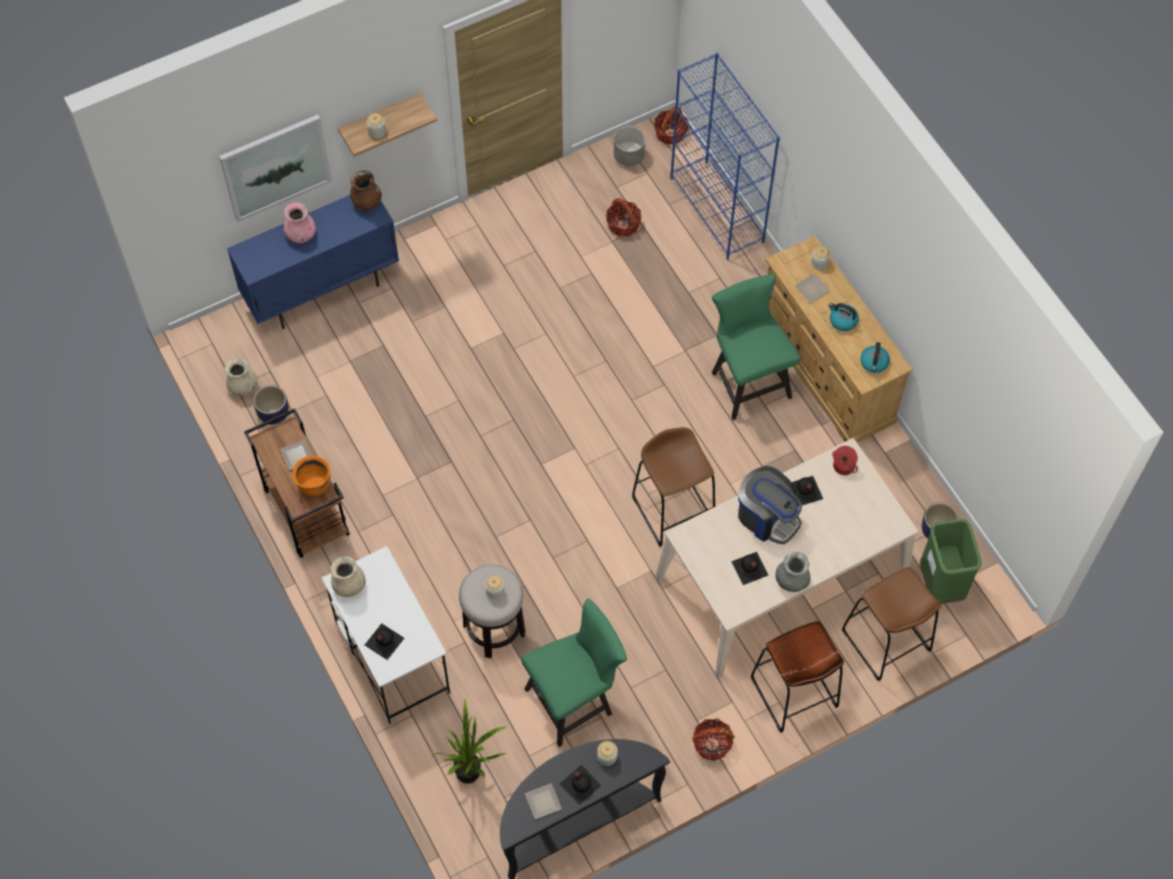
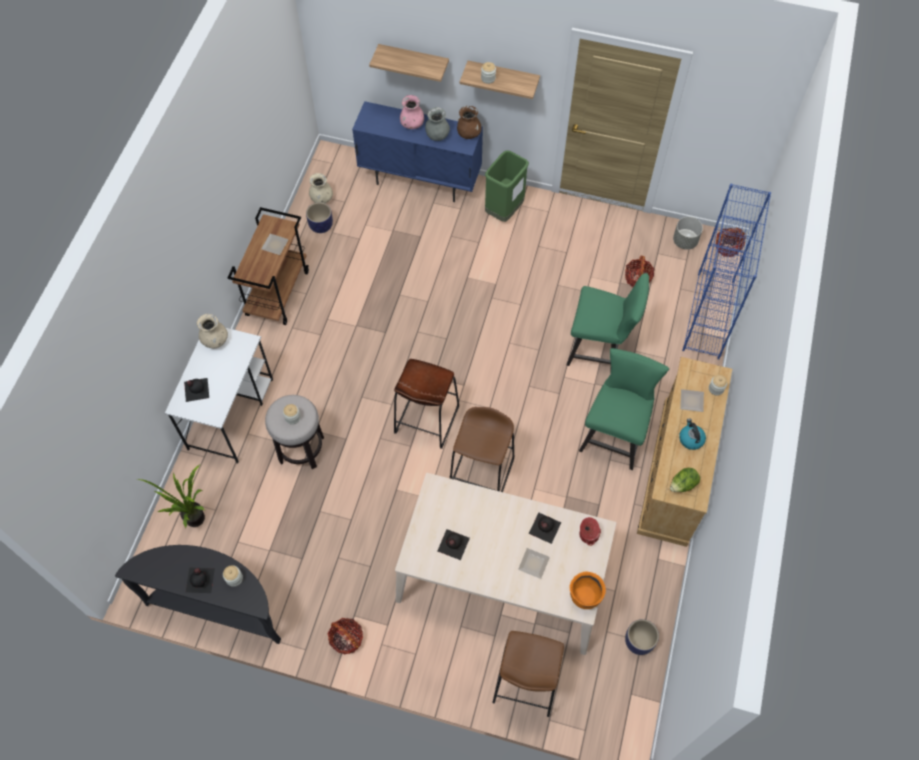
camera: 45 degrees right, 0 degrees up
(275, 167) = (414, 60): picture -> shelf
(314, 484) = (265, 269): orange cooking pot -> orange cooking pot (584, 596)
(541, 801) = (168, 568): plate -> plate (533, 562)
(574, 700) = (298, 533): green chair -> green chair (599, 349)
(767, 517) = (501, 522): coffee machine -> none
(791, 581) = (471, 578): grey vase -> grey vase (437, 135)
(794, 693) = (431, 657): brown stool -> brown stool (426, 420)
(874, 363) = (683, 485): kettle -> lettuce
(941, 585) = (603, 680): green trash can -> green trash can (504, 211)

